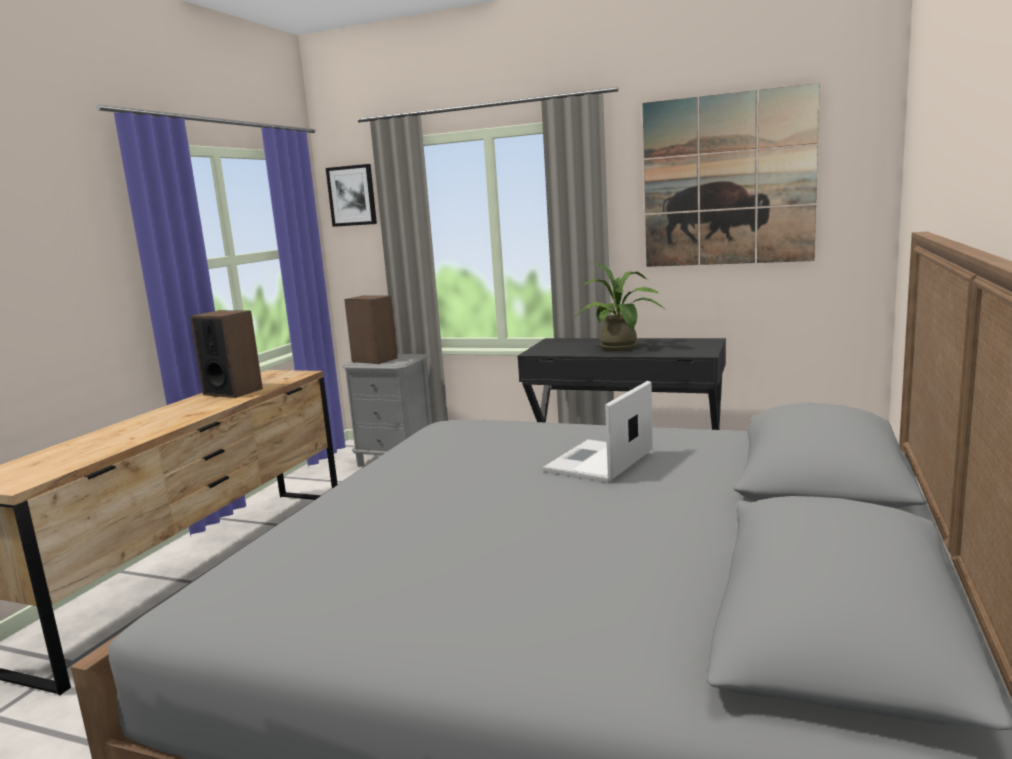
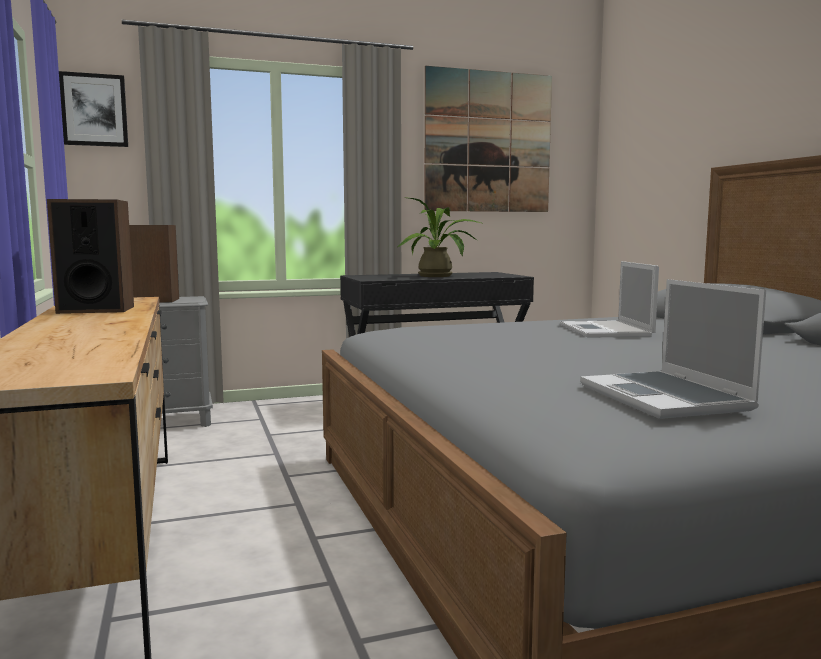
camera: 40 degrees left, 5 degrees down
(322, 580) = (666, 398): none -> laptop

